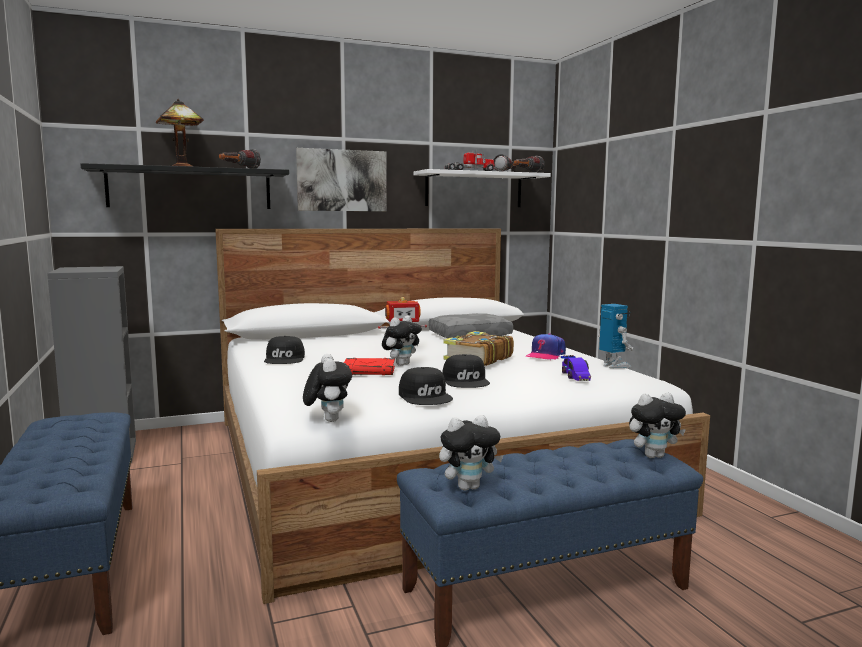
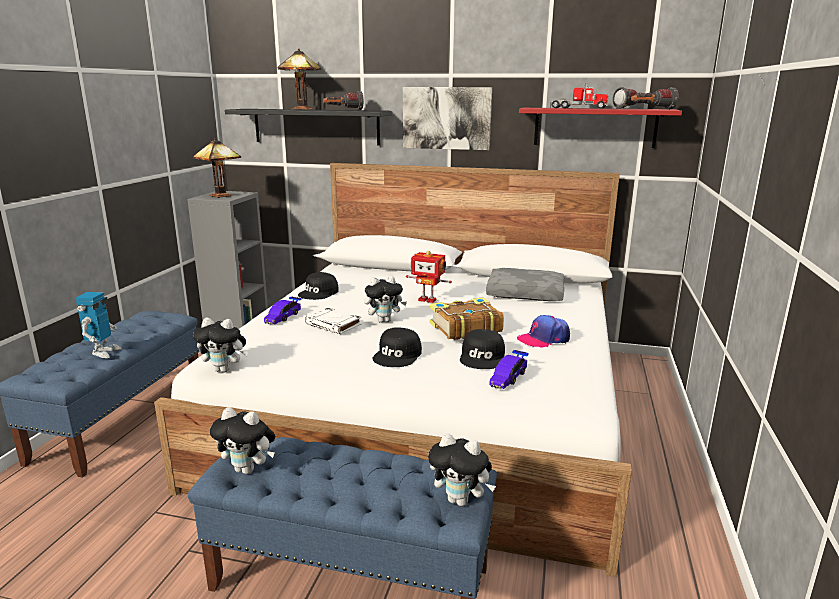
camera: 35 degrees right, 10 degrees up
(89, 269) = (222, 196): none -> table lamp
(295, 378) = (283, 317): none -> toy car
(328, 420) = (224, 370): plush toy -> plush toy turned 75 degrees clockwise
(369, 371) = (334, 324): red book -> white book
(426, 396) = (326, 366): black cap -> black cap (483, 357)
(474, 190) = (594, 127): white shelf -> red shelf
(613, 366) = (587, 373): toy robot -> toy robot (103, 352)

